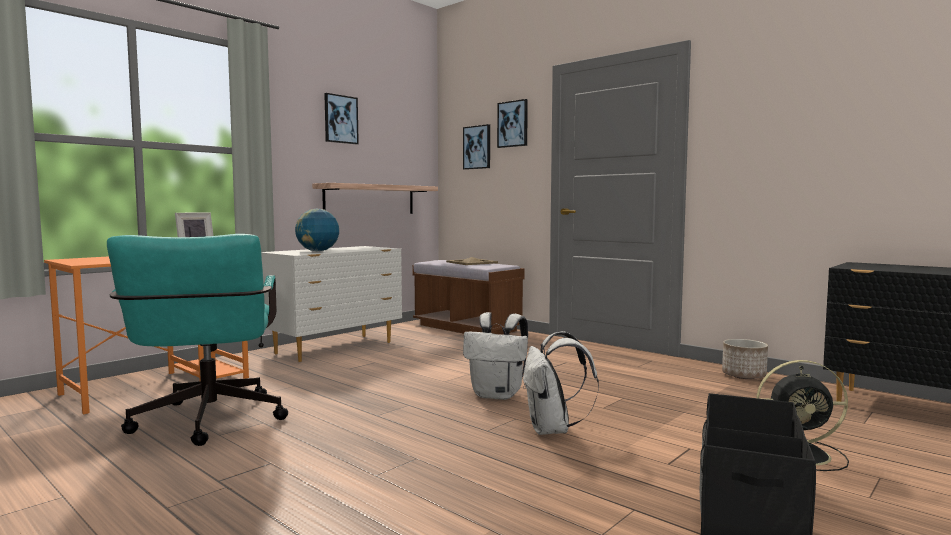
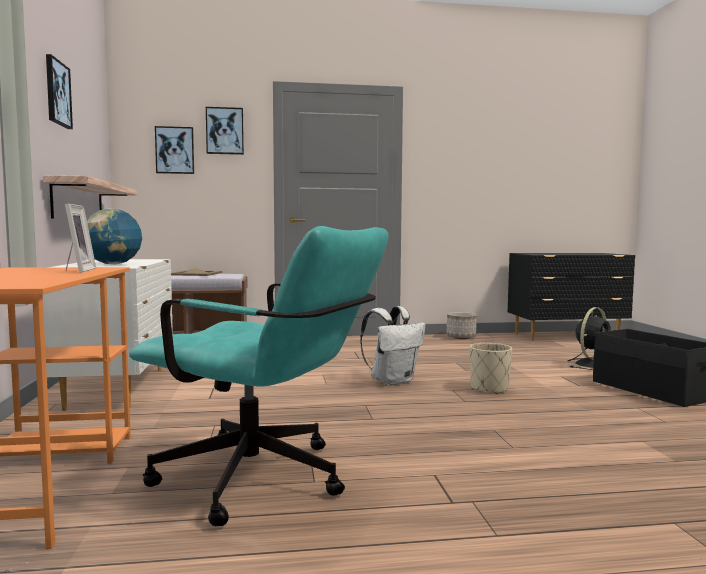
camera: 50 degrees left, 0 degrees up
(552, 430) = (489, 389): white backpack -> beige planter

